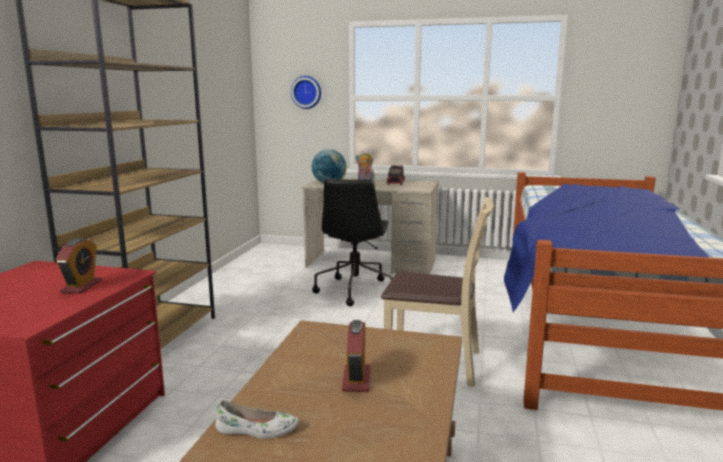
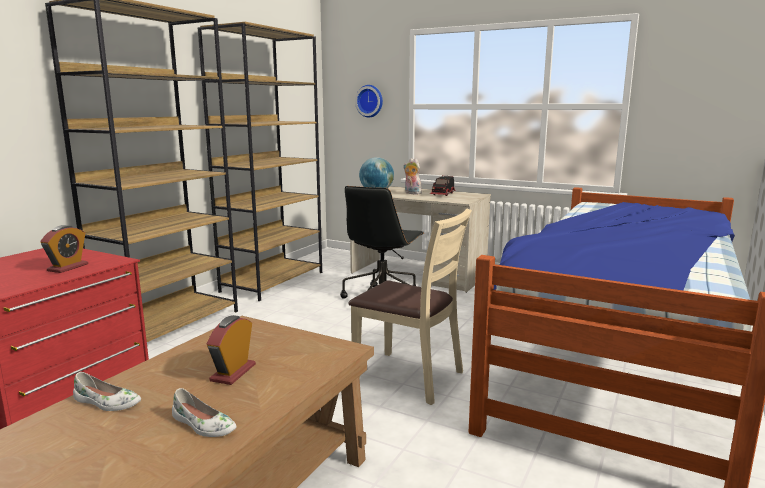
camera: 15 degrees right, 0 degrees up
(230, 282) = (273, 281): none -> brown bookcase
(384, 437) = (203, 425): none -> white shoe

